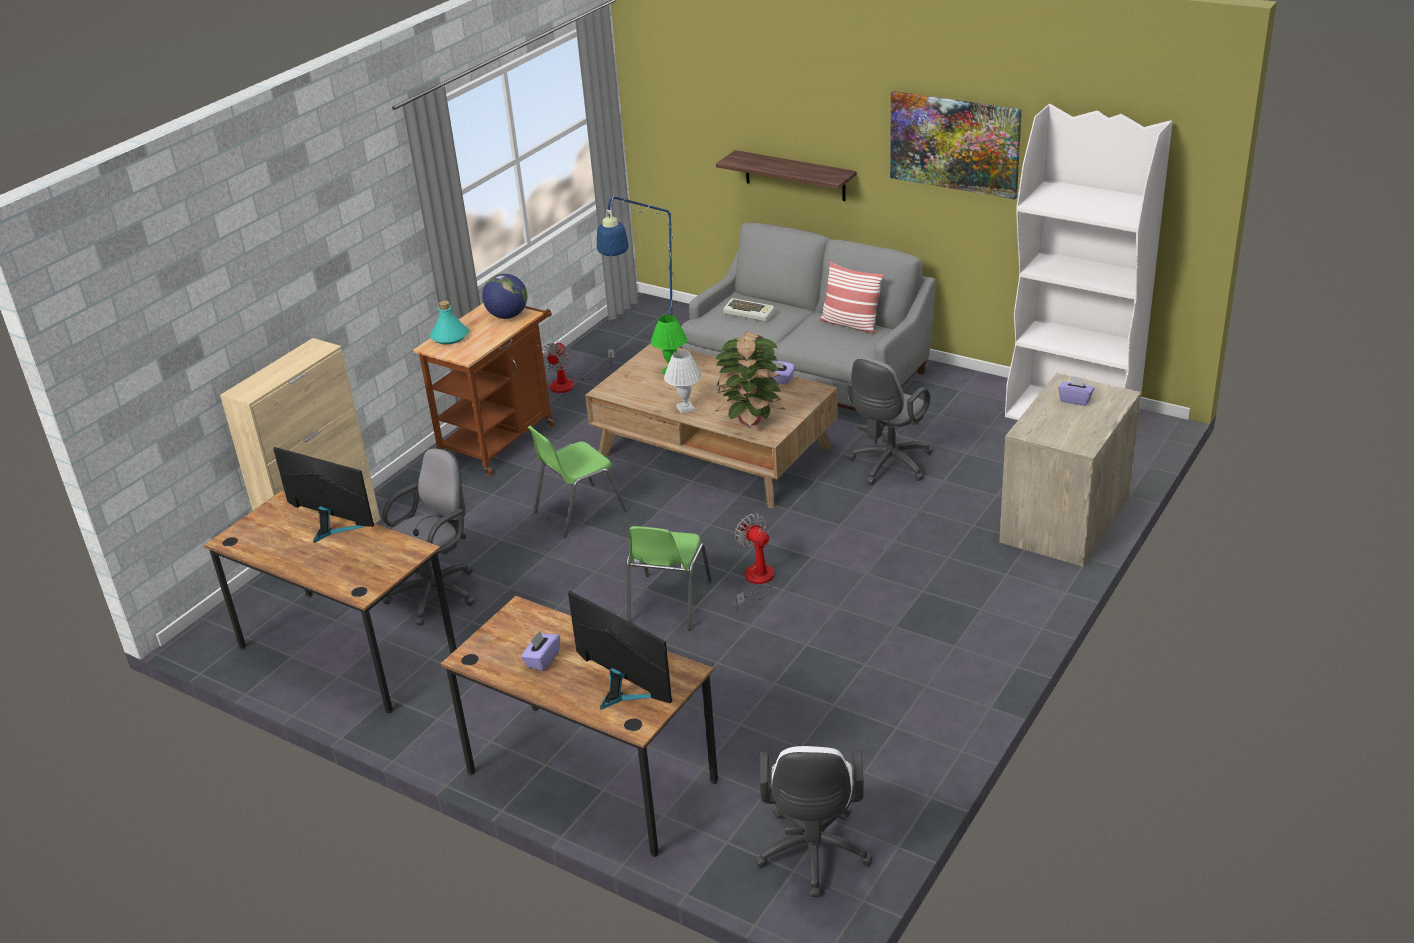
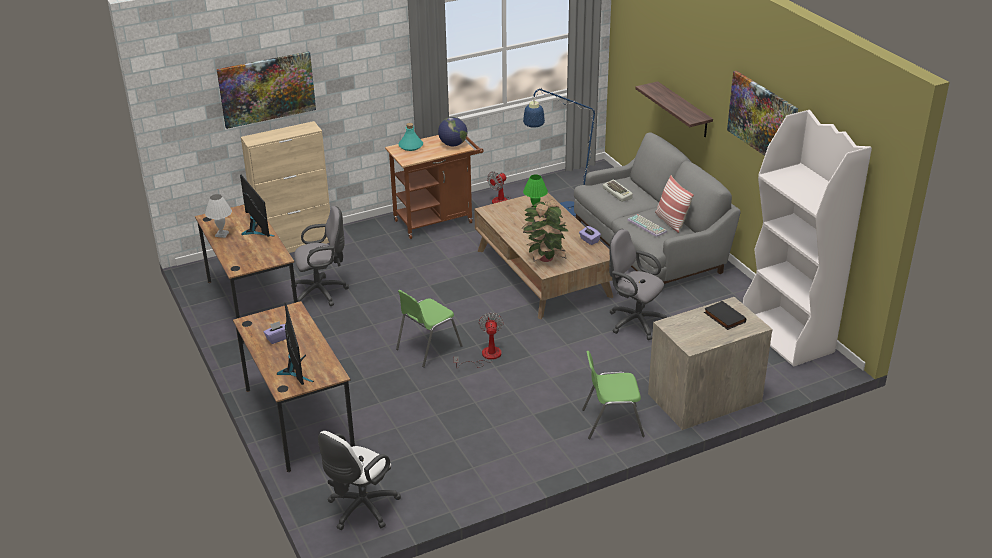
camera: 30 degrees right, 0 degrees up
(239, 304) = (267, 89): none -> picture
(578, 511) = (434, 278): green chair -> green chair (611, 422)
(686, 408) = (518, 237): white table lamp -> white table lamp (222, 234)
(830, 338) = (648, 226): none -> keyboard
(888, 465) = (634, 321): grey office chair -> grey office chair turned 60 degrees clockwise
(1075, 400) = (723, 317): purple tissue box -> black book

